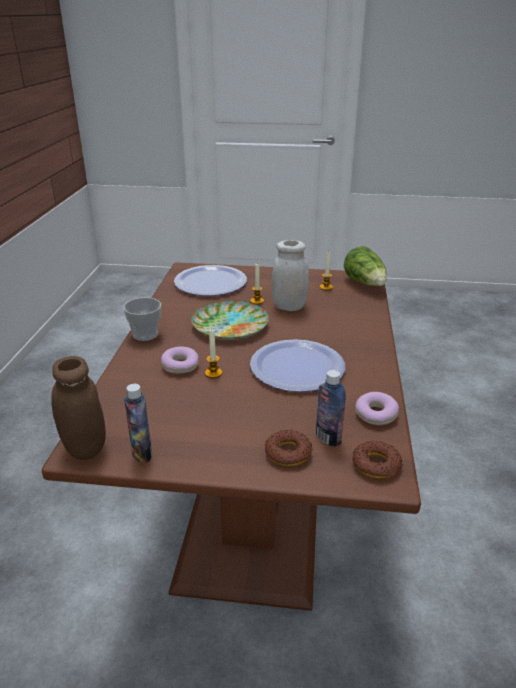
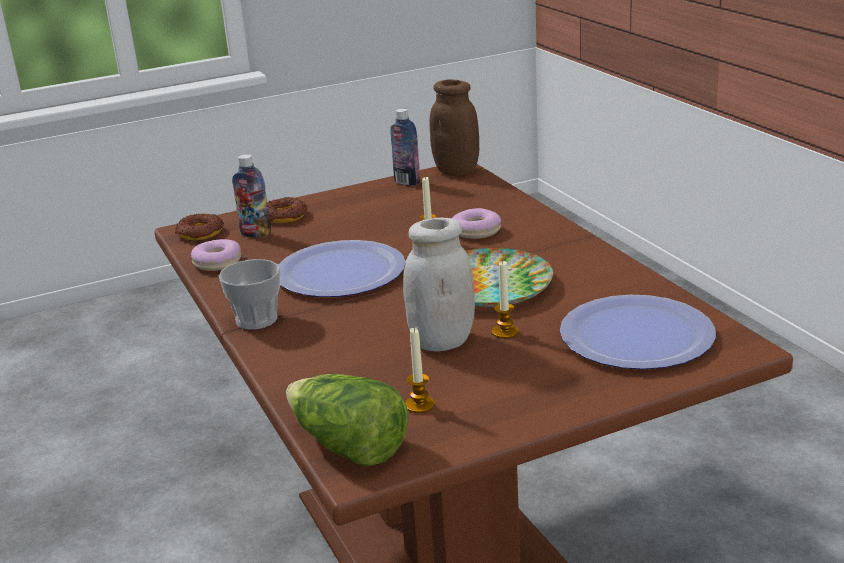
camera: 150 degrees right, 5 degrees down
(145, 334) = (574, 241): cup -> cup (256, 320)

